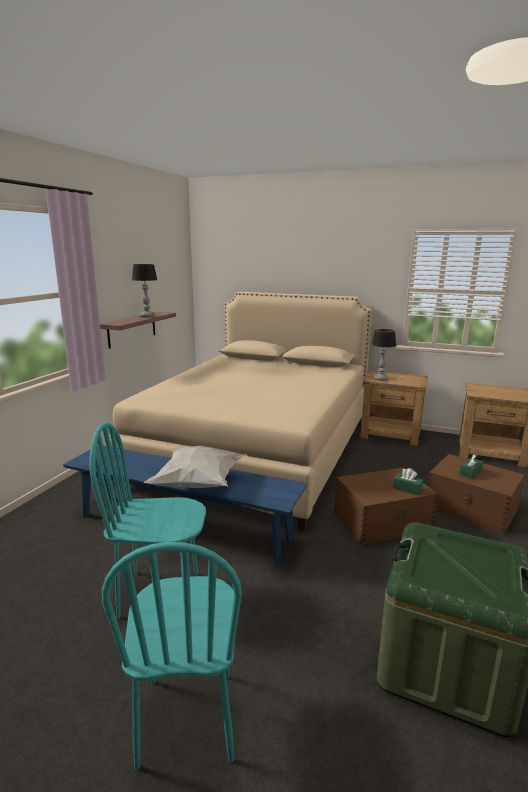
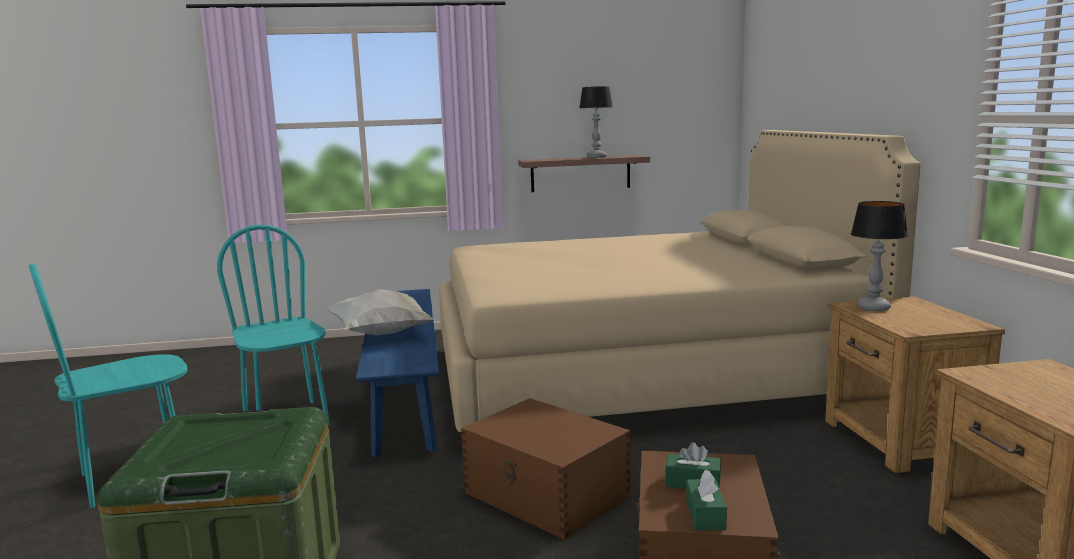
camera: 60 degrees right, 5 degrees down
(407, 488) = (550, 444): green tissue box -> green tissue box (705, 515)

